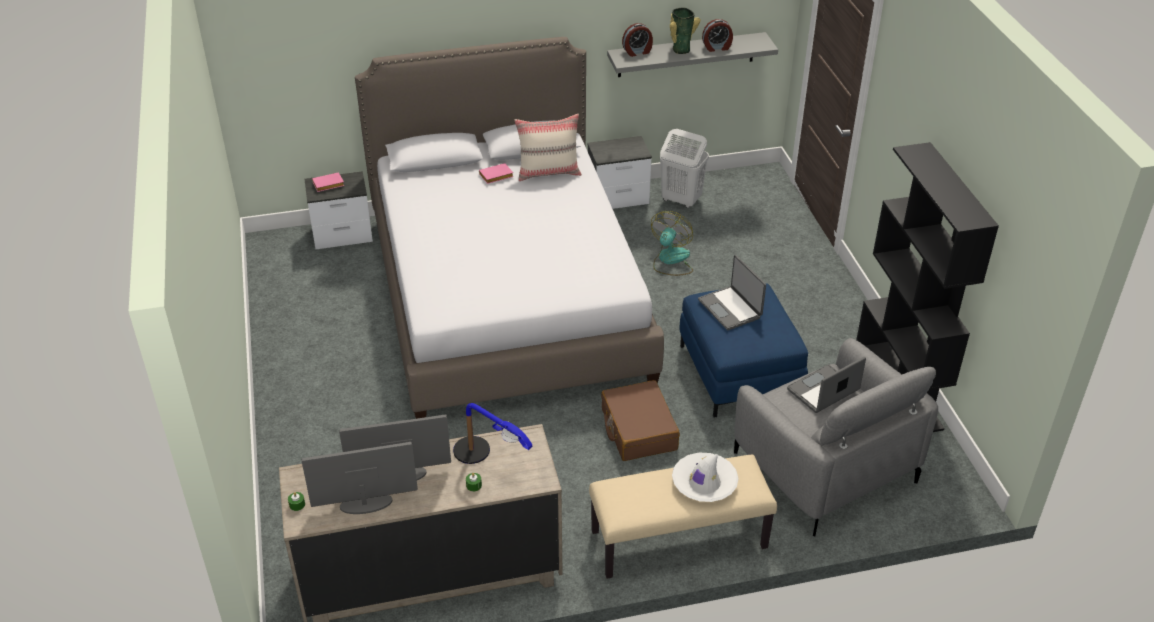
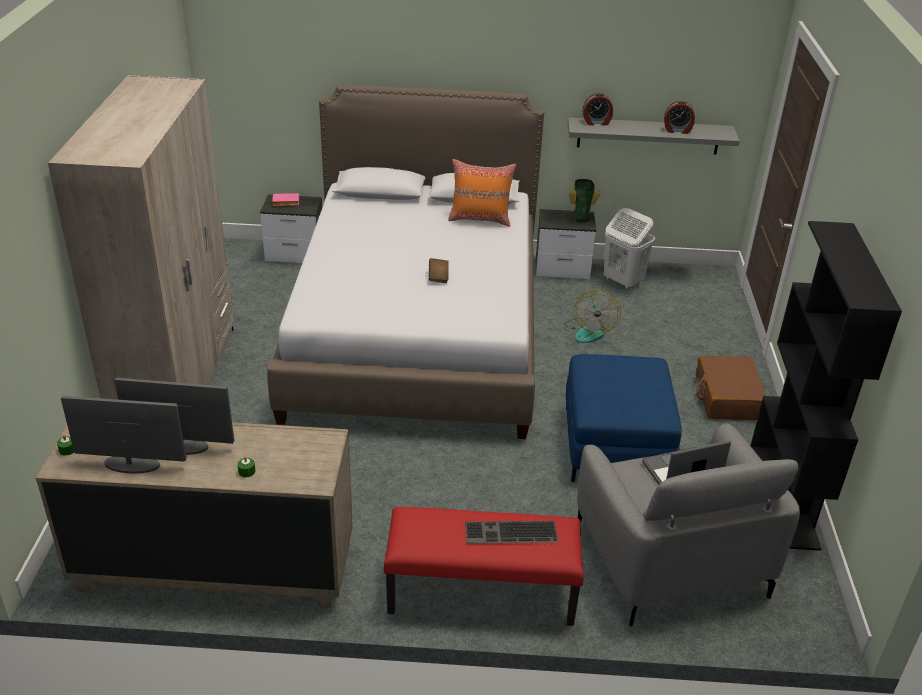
camera: 15 degrees right, 5 degrees down
(295, 401) = (177, 380): none -> beige wardrobe
(486, 460) = (273, 450): table lamp -> none
(495, 177) = (428, 214): pink book -> none
(539, 246) = (438, 277): none -> brown book
(549, 172) = (480, 219): beige pillow -> orange pillow
(638, 430) = (488, 476): brown suitcase -> brown suitcase (727, 397)
(671, 260) = (590, 331): fan -> fan turned 150 degrees clockwise
(678, 540) = (480, 594): beige bench -> red bench
(680, 49) = (640, 126): vase -> vase (580, 217)
(704, 483) = (510, 534): white hat -> keyboard
(730, 308) = (614, 373): laptop -> none

